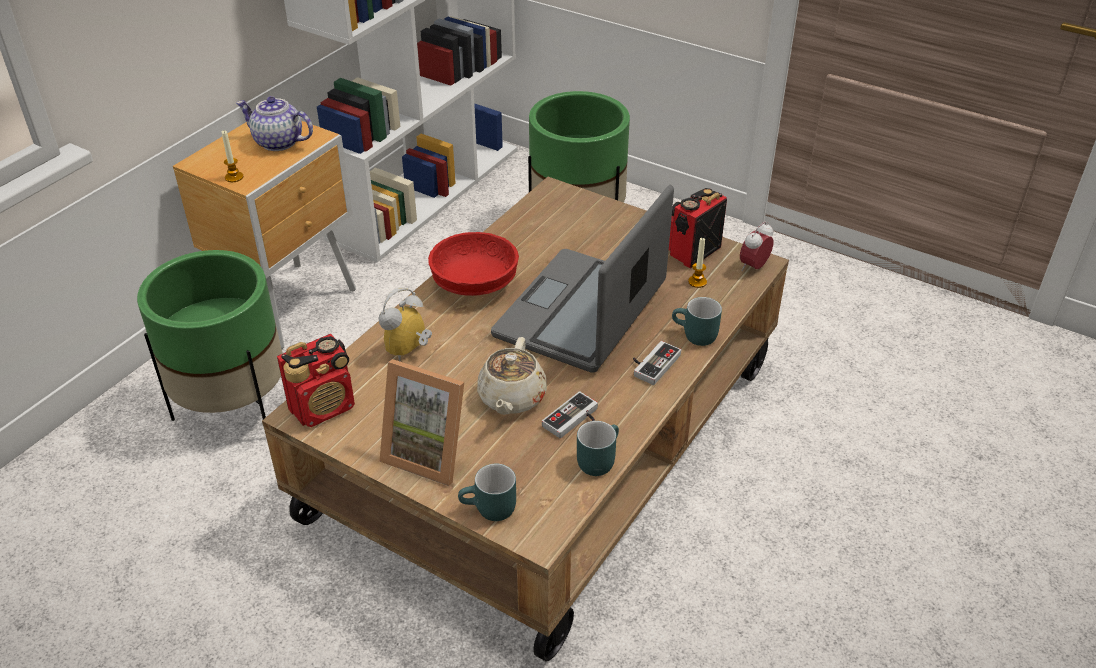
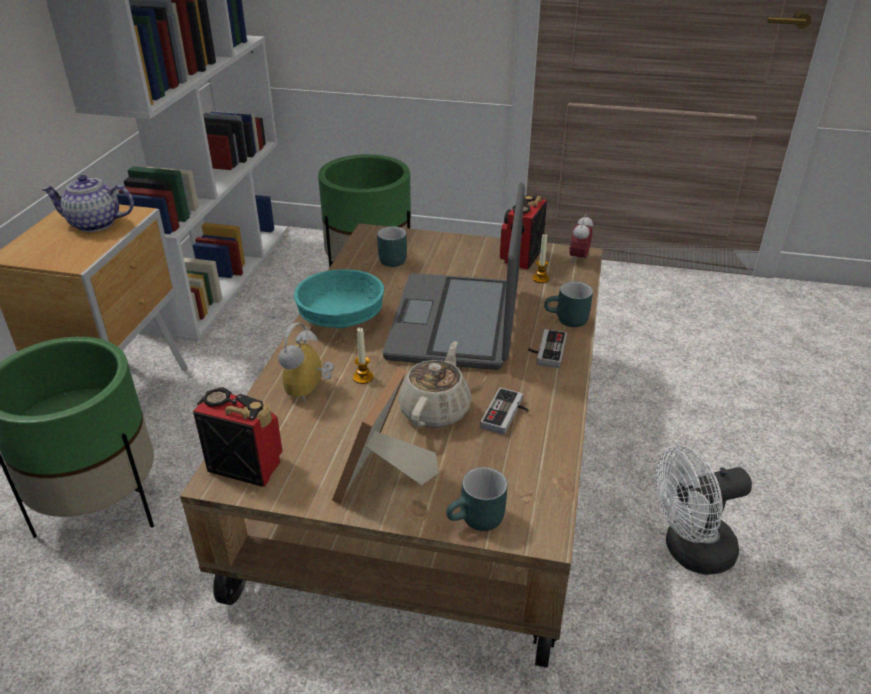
camera: 20 degrees left, 5 degrees down
(234, 177) = (60, 260): candle -> candle (363, 377)
(324, 407) = (245, 465): radio -> radio turned 105 degrees counterclockwise
(429, 452) = (383, 481): picture frame -> picture frame turned 105 degrees clockwise
(476, 284) = (343, 319): red bowl -> turquoise bowl
(511, 398) = (435, 410): beige teapot -> beige teapot turned 150 degrees counterclockwise
(597, 459) = (550, 444): turquoise mug -> turquoise mug (392, 258)
(749, 602) = (689, 551): none -> white fan

